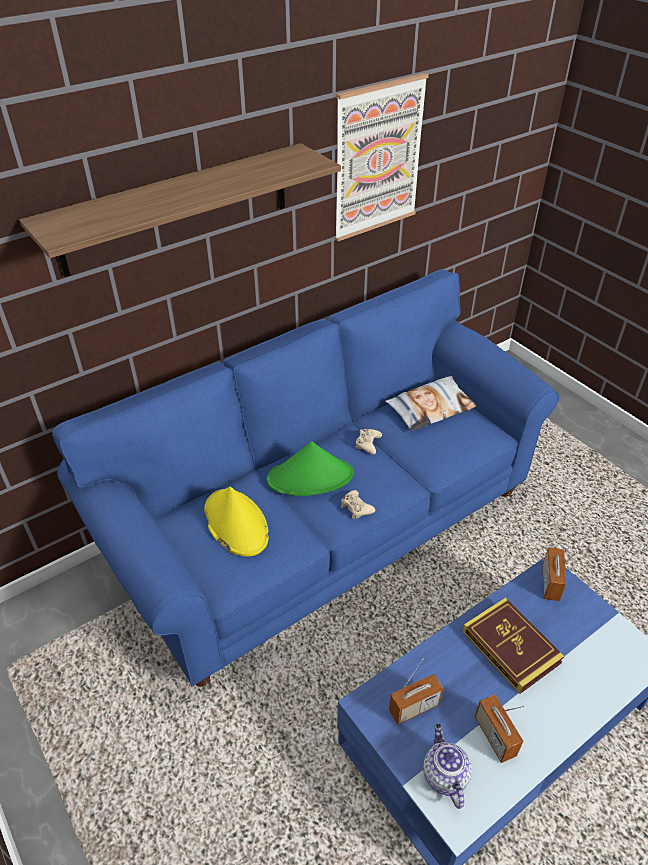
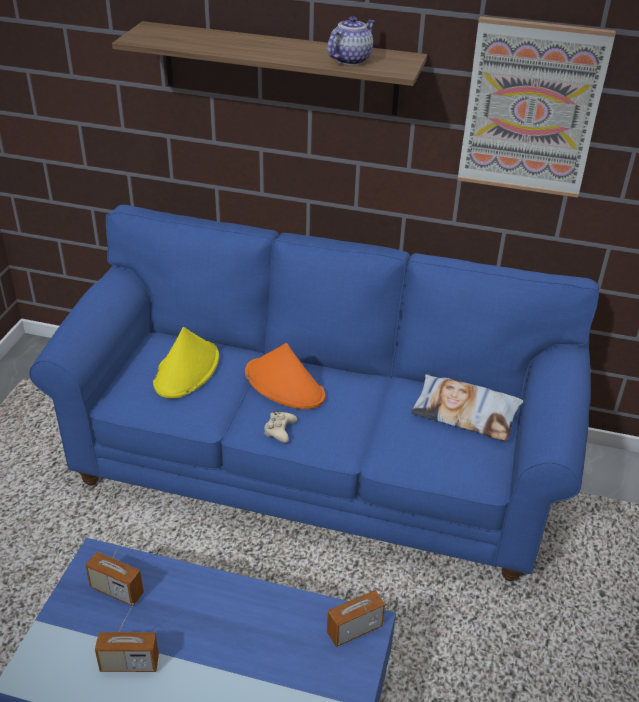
camera: 50 degrees right, 5 degrees down
(310, 477) = (285, 385): green hat -> orange hat
(367, 444) = (367, 398): beige game controller -> none
(444, 774) = (64, 643): teapot -> teapot (350, 60)
(494, 736) = (129, 664): radio -> radio turned 120 degrees counterclockwise
(510, 647) = (242, 632): book -> none

